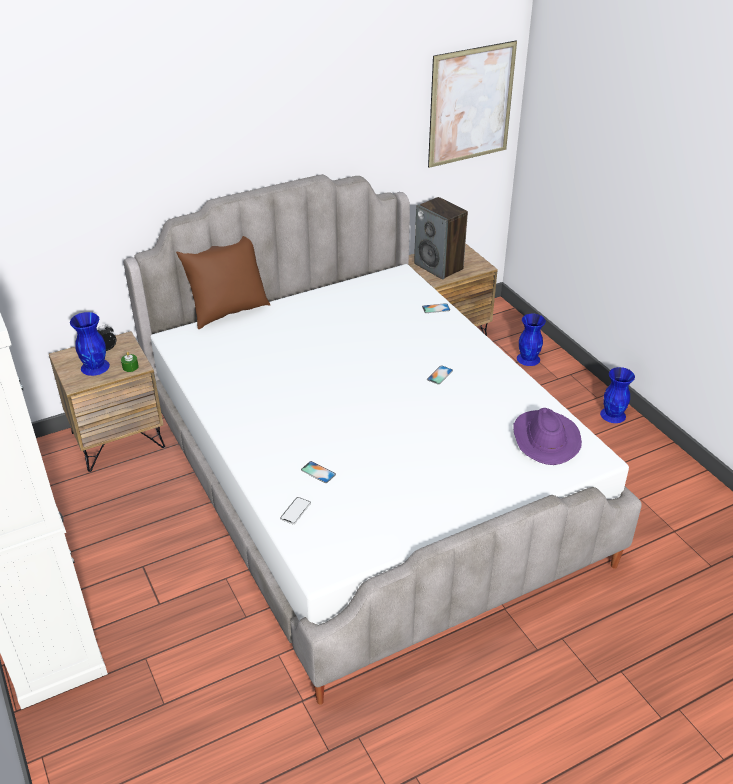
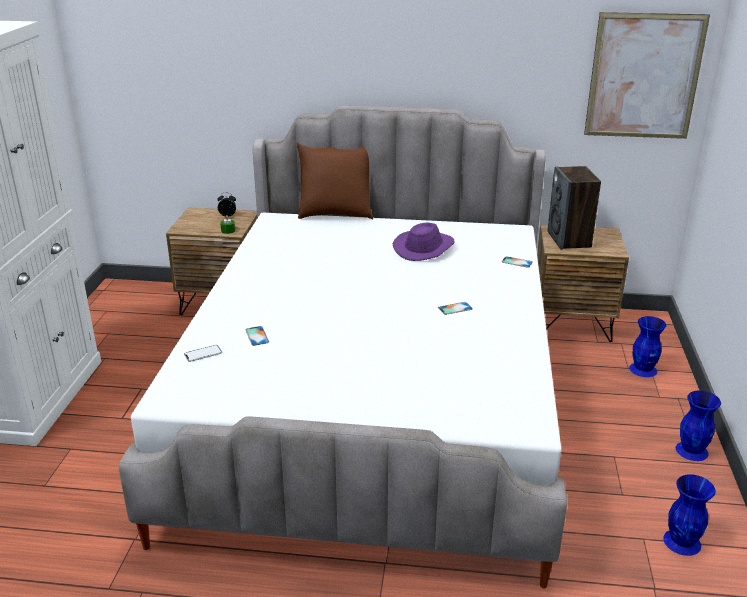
camera: 35 degrees right, 10 degrees down
(95, 366) = (206, 223): blue vase -> blue vase (682, 541)
(544, 439) = (494, 391): purple hat -> purple hat (424, 248)

